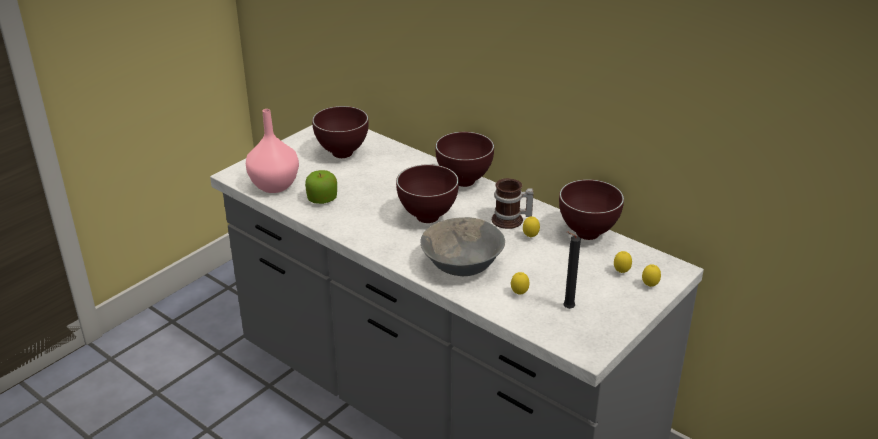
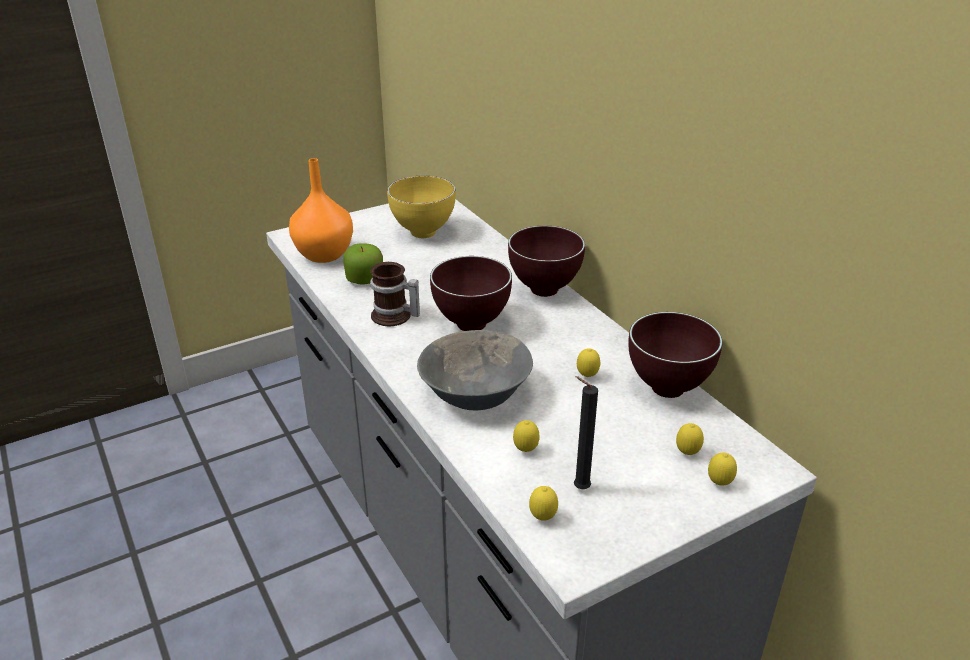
camera: 20 degrees right, 0 degrees up
(274, 185) = (325, 254): pink vase -> orange vase
(342, 153) = (423, 233): brown bowl -> yellow bowl
(510, 221) = (573, 350): mug -> mug (394, 317)
(555, 331) = (542, 518): none -> lemon

